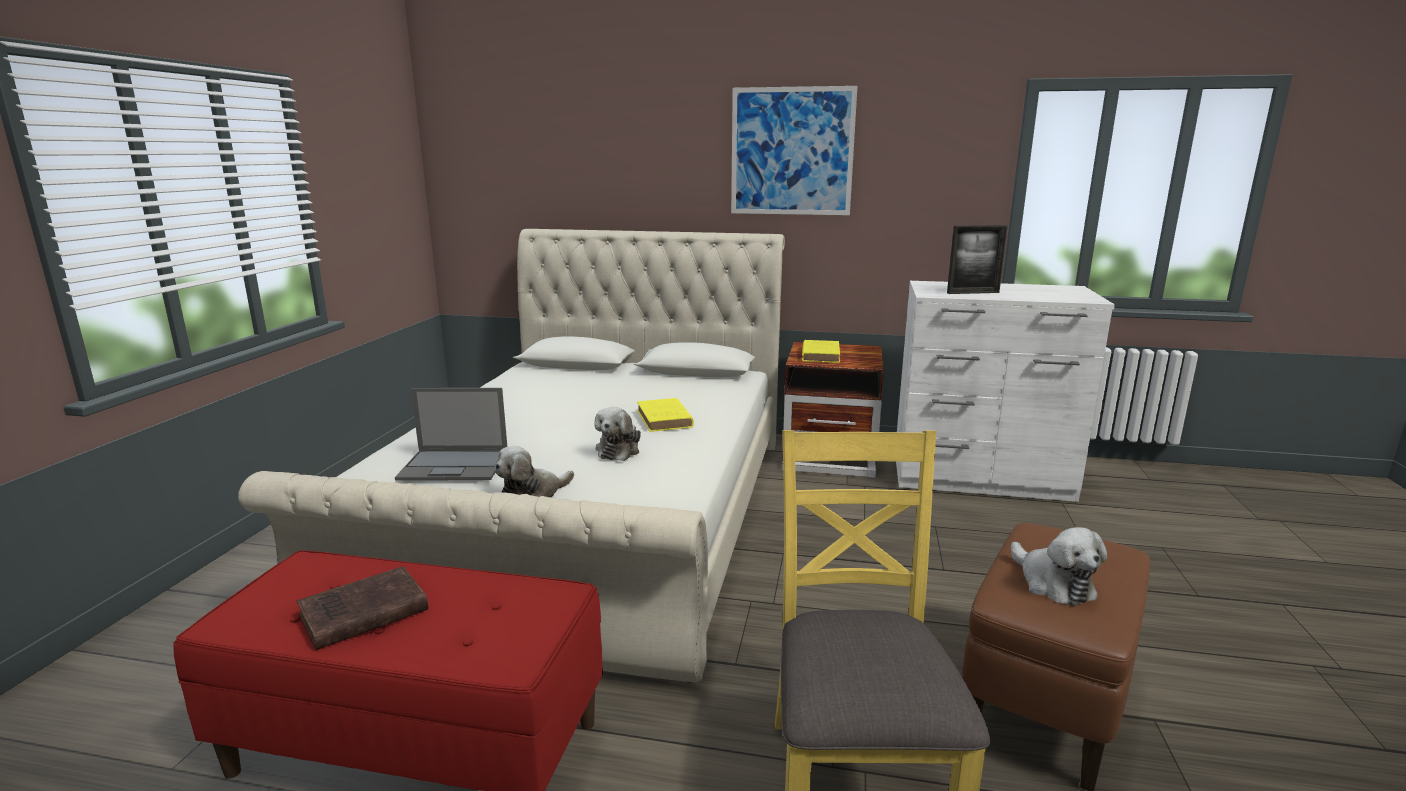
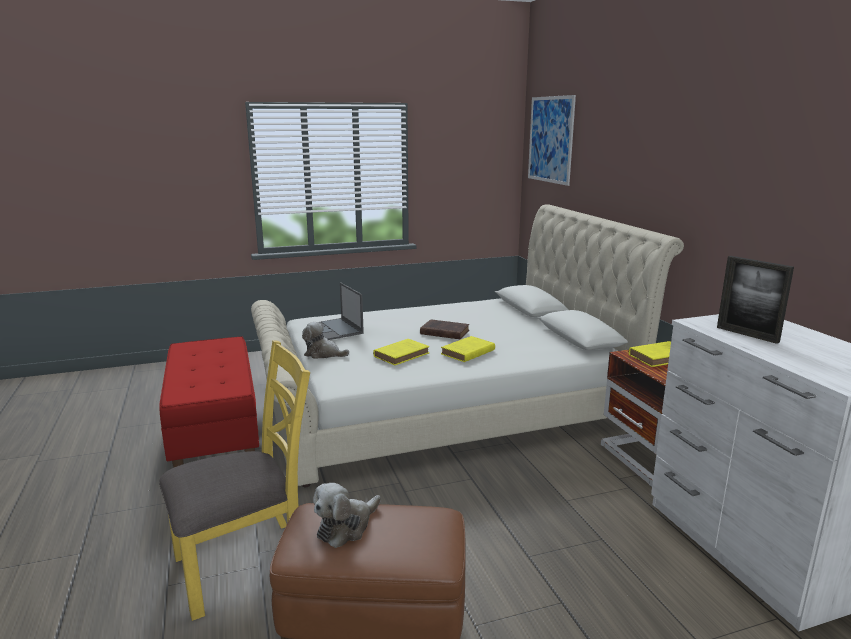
camera: 60 degrees right, 0 degrees up
(360, 614) = (199, 362): brown book -> brown book (443, 332)
(619, 450) = (402, 354): plush toy -> yellow book
(792, 152) = (705, 161): picture -> picture (550, 139)

